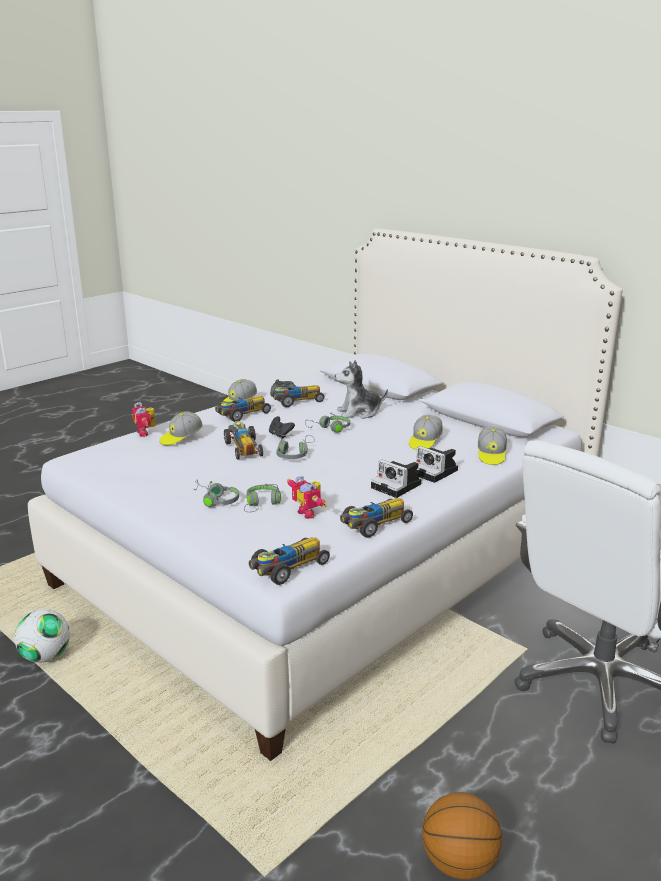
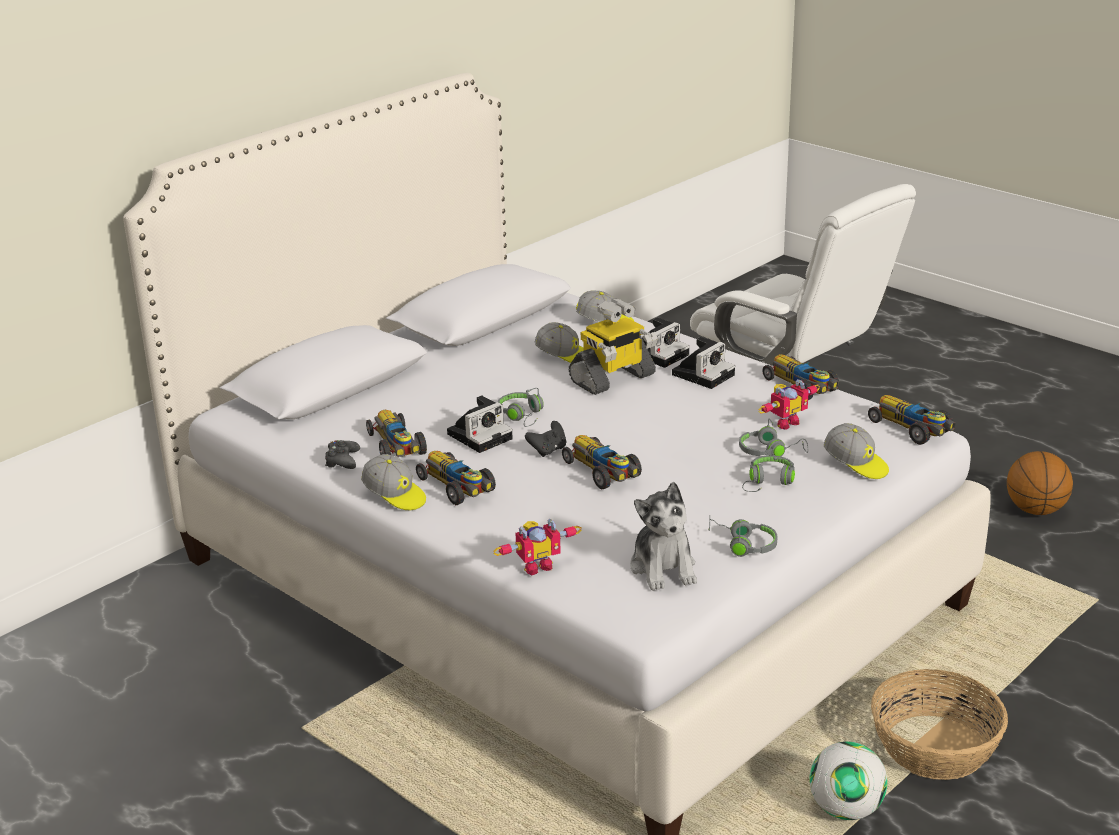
camera: 90 degrees left, 5 degrees up
(86, 709) = (935, 748): none -> basket
(181, 438) = (567, 526): cap -> cap (856, 464)
(243, 447) = (603, 472): toy car -> toy car turned 105 degrees counterclockwise
(295, 454) = (617, 436): grey headphones -> grey headphones (742, 544)
(304, 419) = (481, 435): none -> camera
(359, 412) = (453, 398): plush toy -> plush toy (663, 568)
(387, 455) = (613, 379): none -> toy robot

